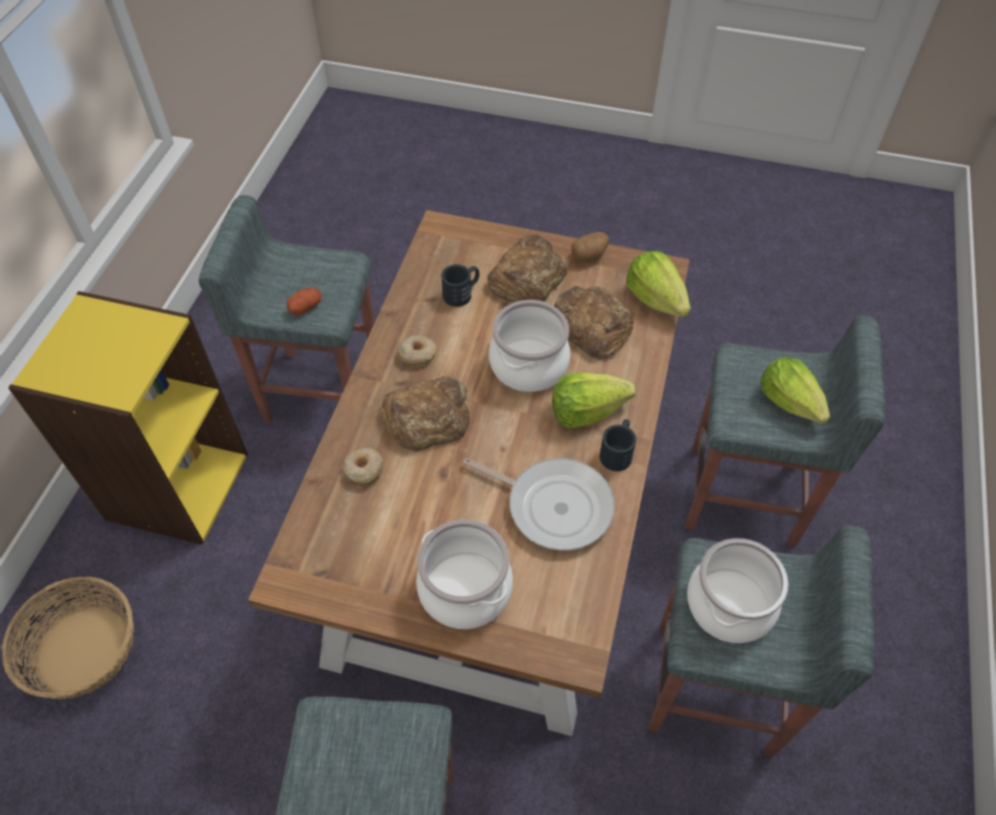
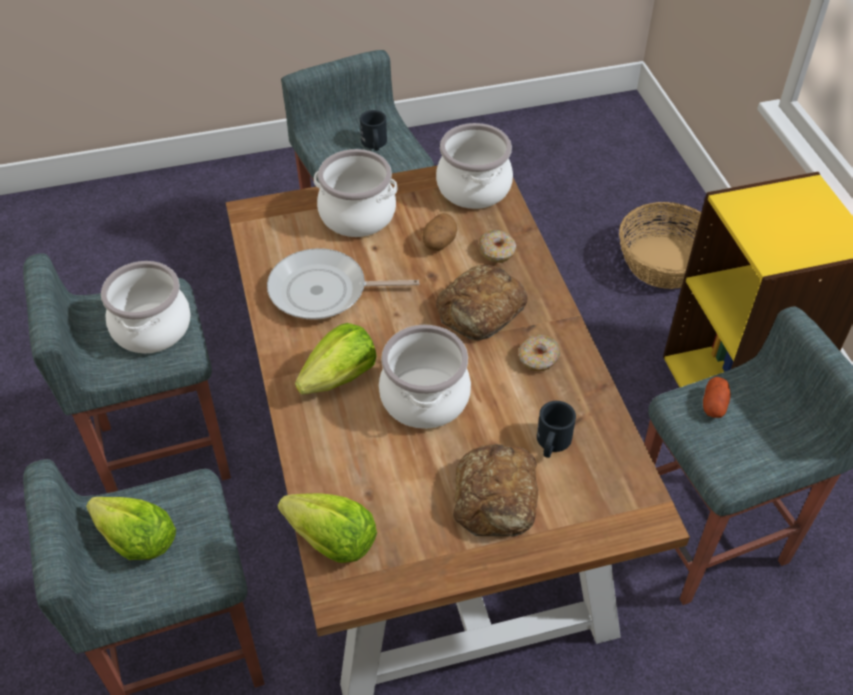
camera: 150 degrees right, 5 degrees down
(320, 563) = (473, 188): none -> cooking pot
(589, 255) = (445, 566): potato -> potato (438, 243)
(592, 326) = (386, 470): bread -> none
(617, 451) = (291, 355): black mug -> black mug (374, 144)

